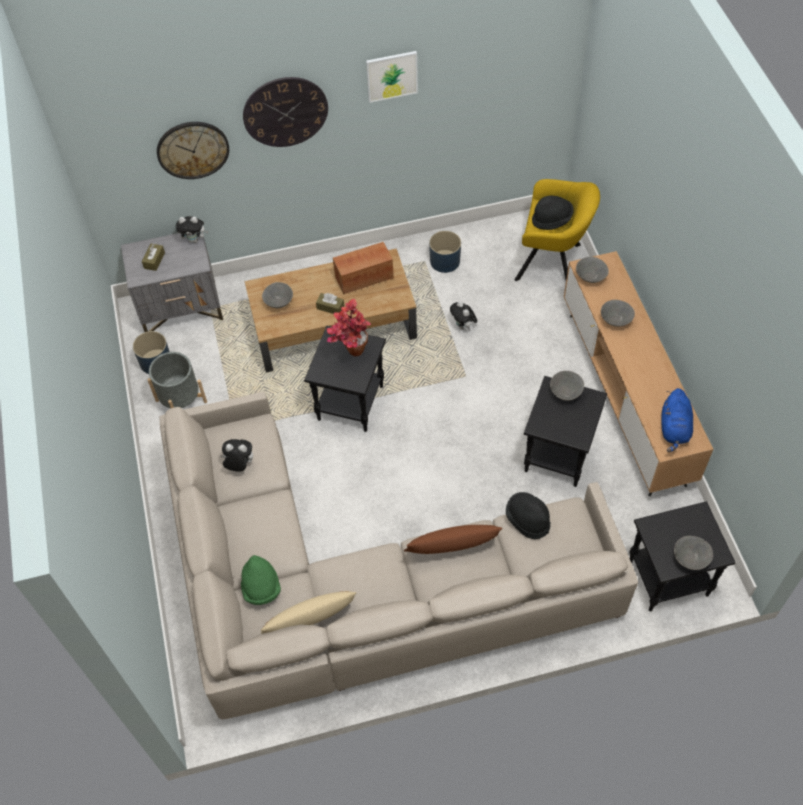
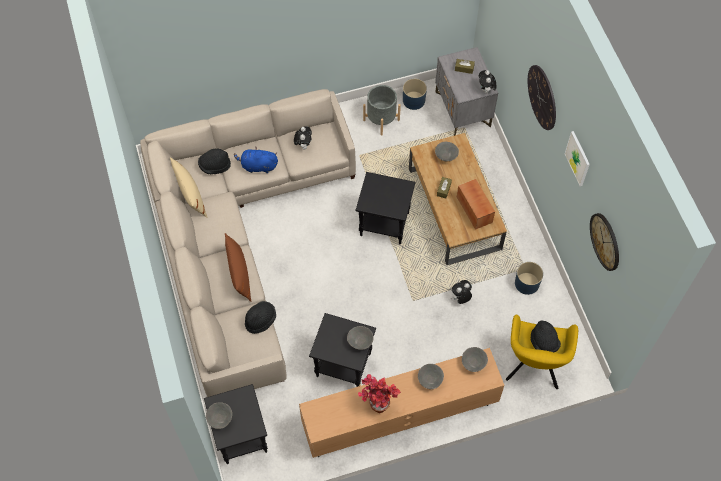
camera: 85 degrees right, 5 degrees up
(193, 149) = (512, 51): wall clock -> wall clock (605, 241)
(261, 587) = (214, 166): green hat -> black hat
(350, 352) = (391, 198): potted plant -> potted plant (377, 403)
(674, 429) = (328, 416): blue plush toy -> blue plush toy (258, 166)

